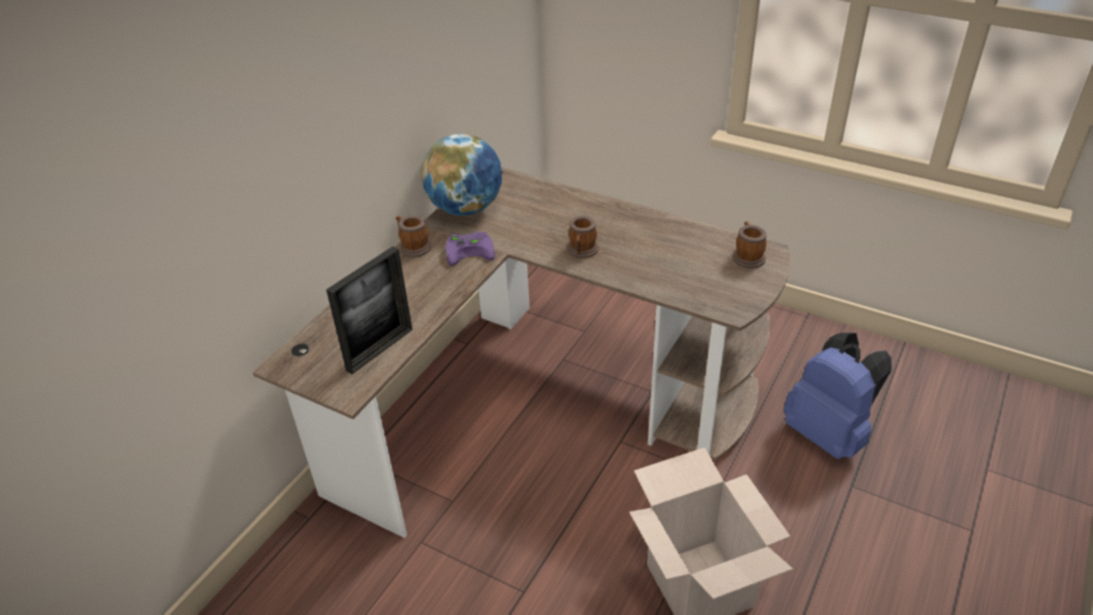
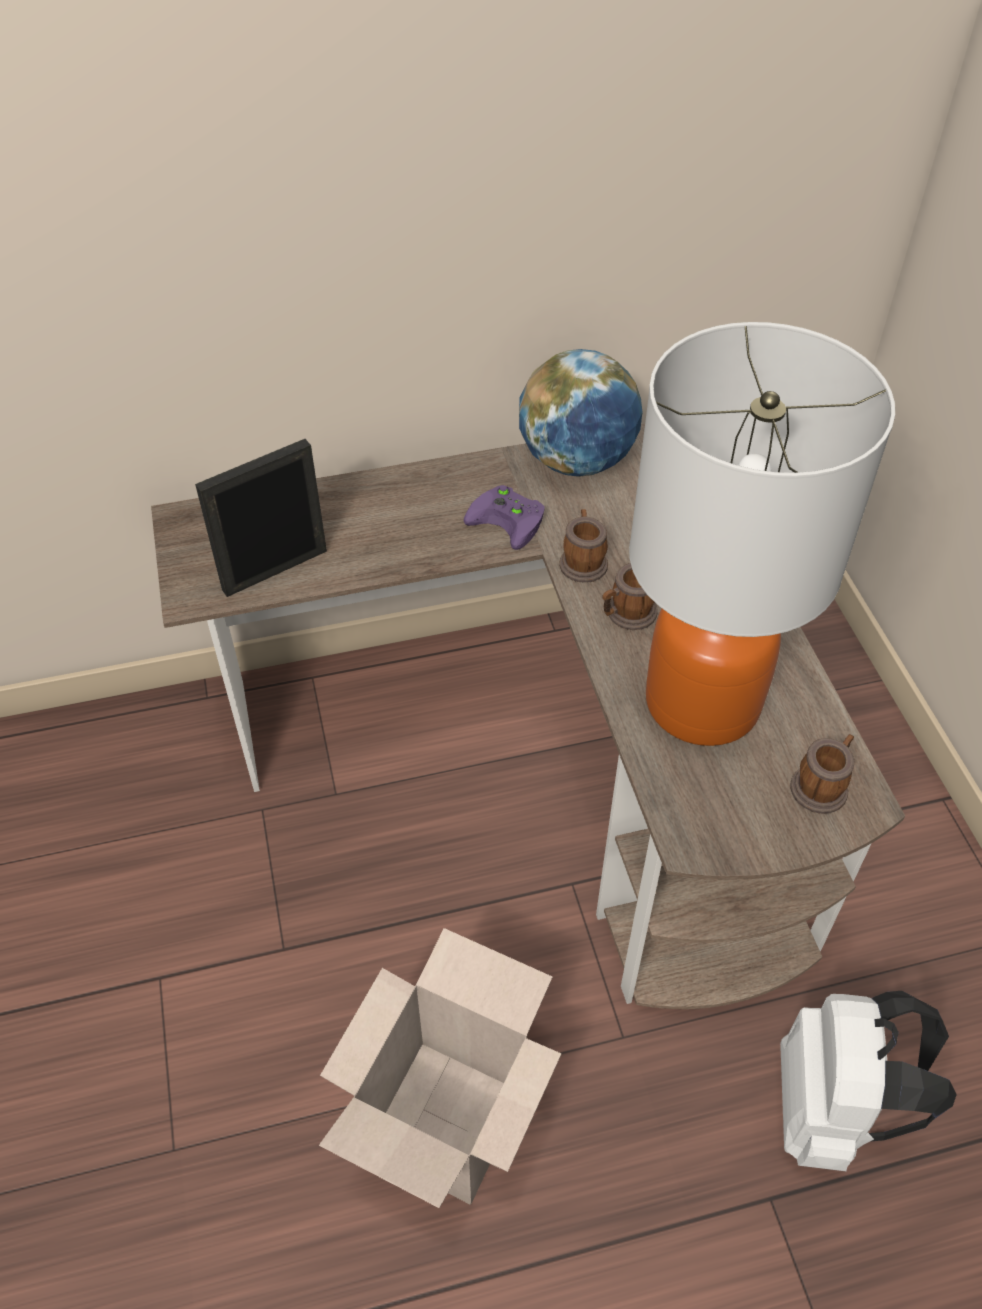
camera: 45 degrees right, 10 degrees up
(380, 349) = (275, 570): picture frame -> picture frame turned 150 degrees clockwise
(413, 246) = (460, 470): mug -> mug (582, 561)
(661, 261) = (701, 702): none -> table lamp
(829, 434) = (832, 1111): blue backpack -> white backpack

